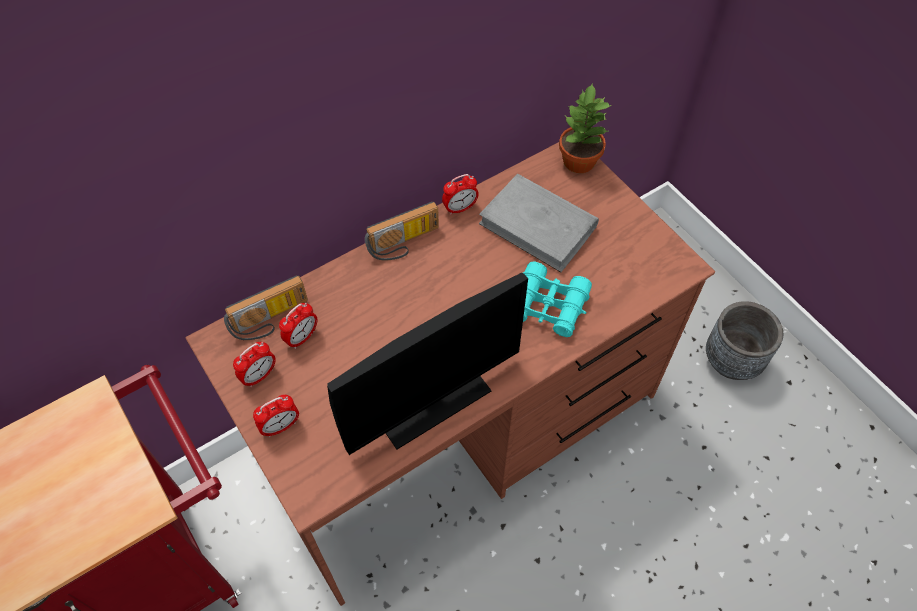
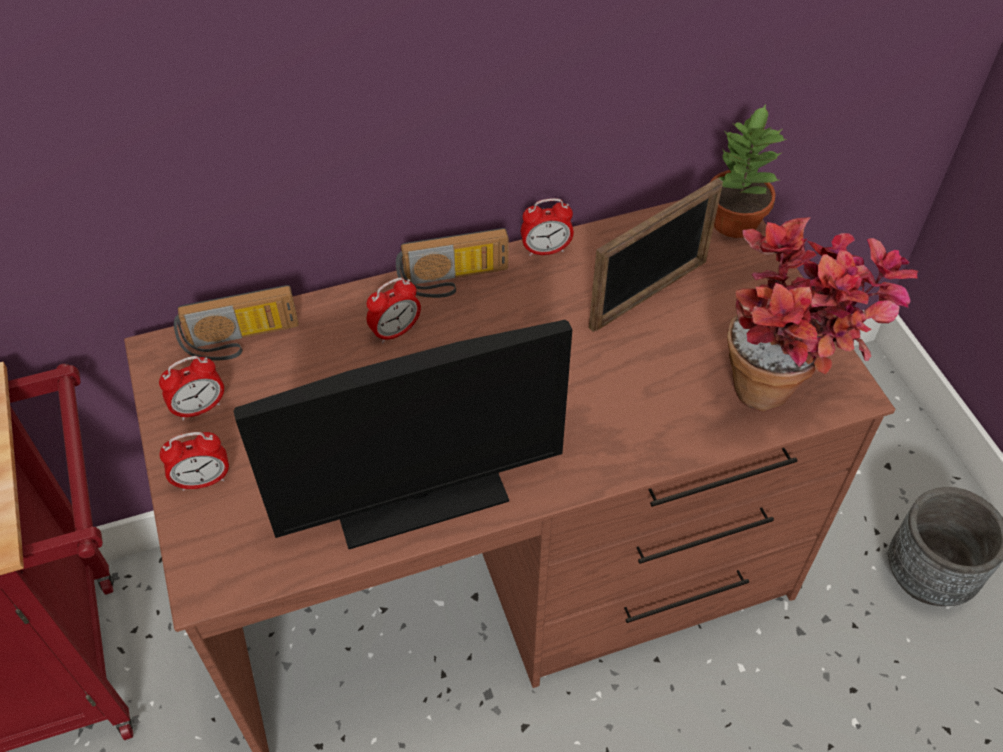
camera: 15 degrees right, 5 degrees down
(302, 337) = (274, 372): alarm clock -> alarm clock (395, 331)
(538, 226) = (649, 294): grey book -> picture frame
(548, 305) = (629, 403): turquoise binoculars -> none
(643, 277) = (783, 394): none -> potted plant

